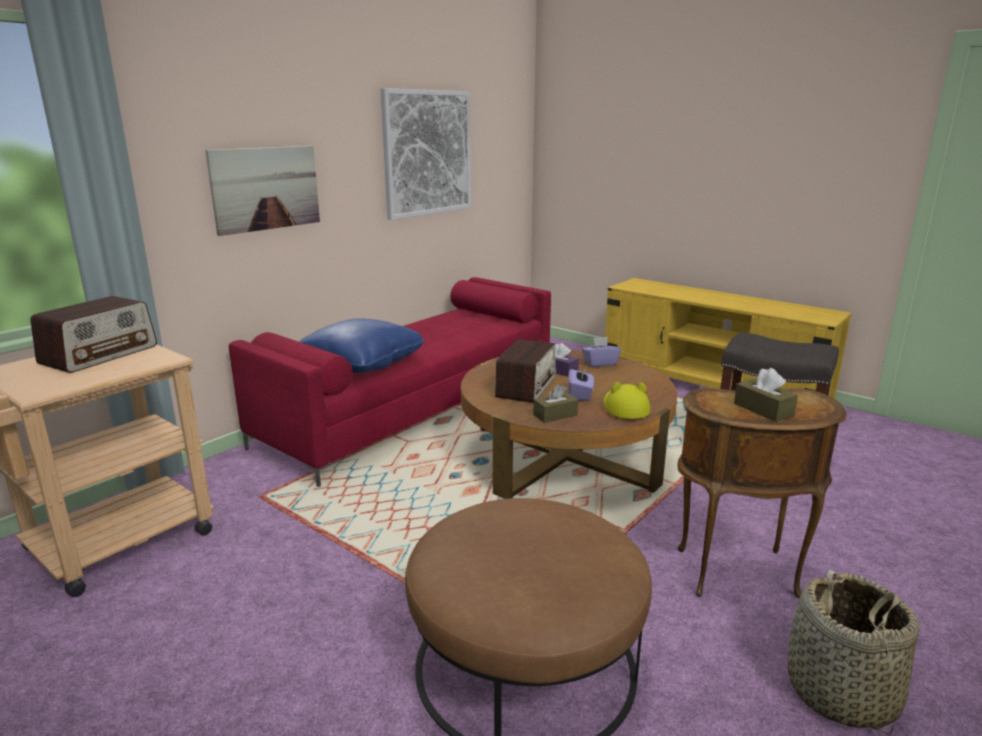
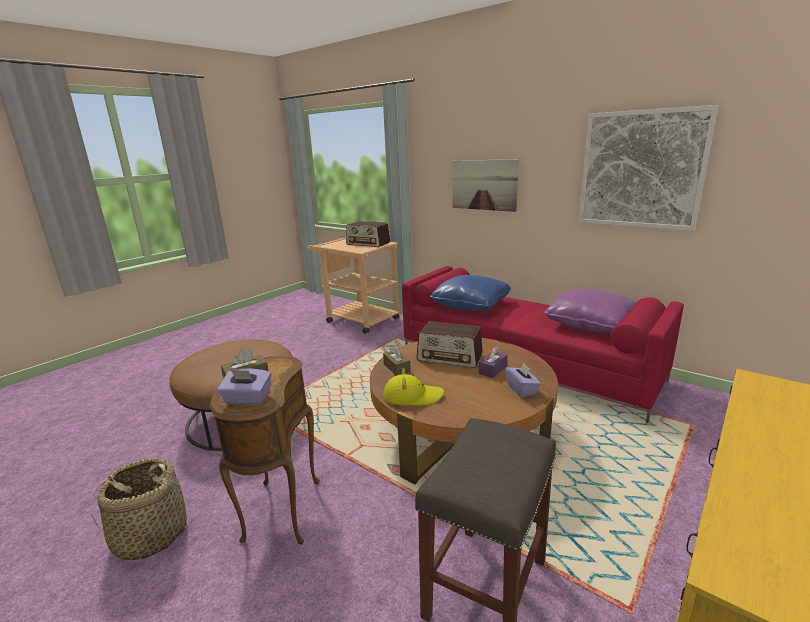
camera: 90 degrees right, 0 degrees up
(459, 322) = (590, 324): none -> purple pillow
(580, 395) = (437, 378): purple tissue box -> purple tissue box (247, 399)

